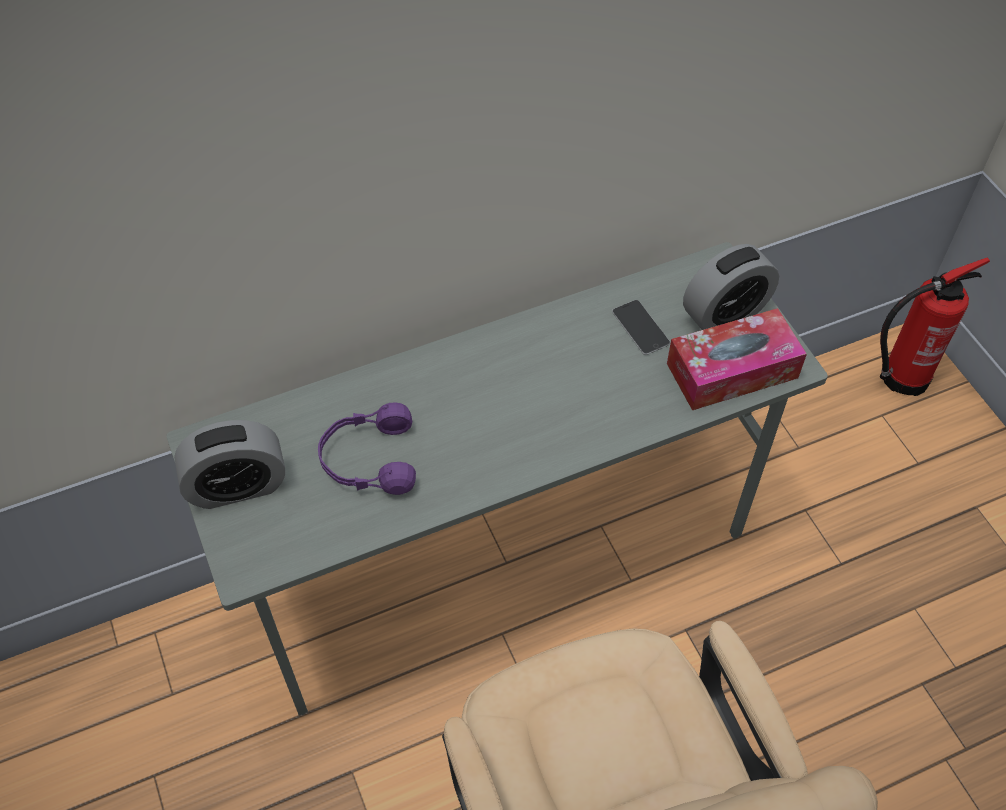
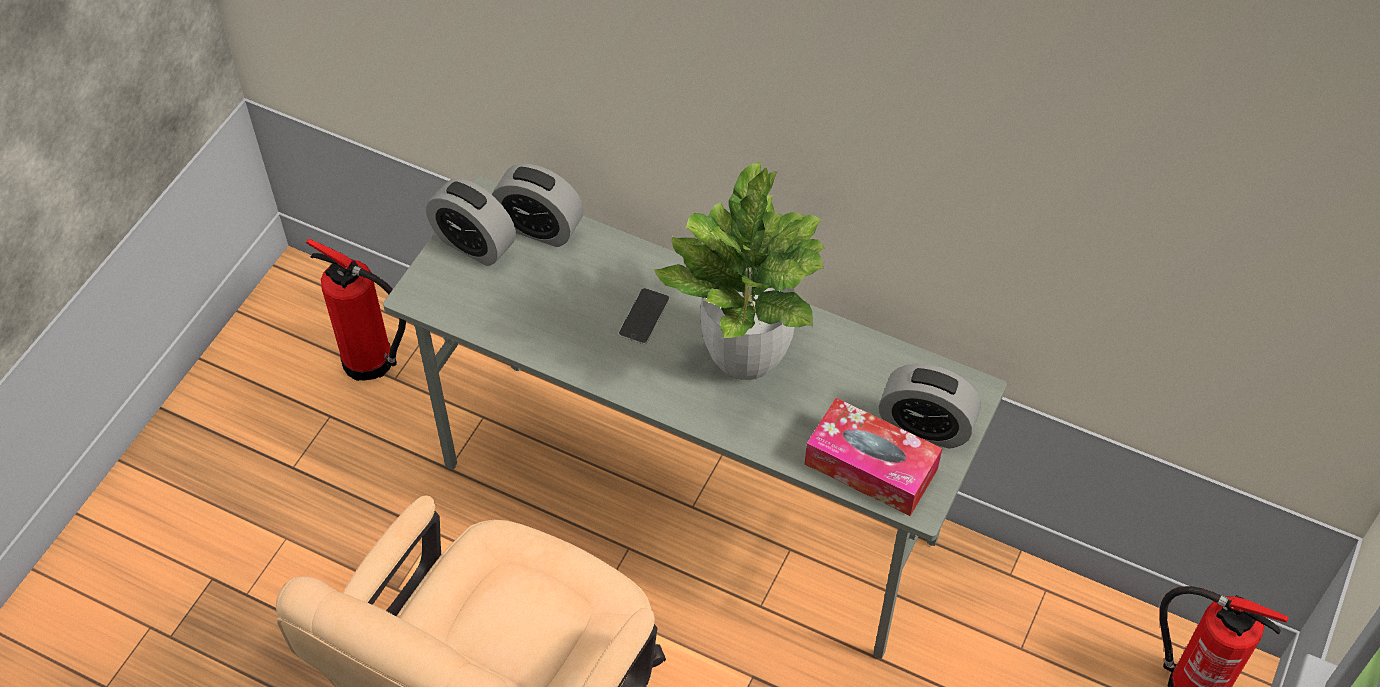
camera: 50 degrees right, 0 degrees up
(138, 701) = (372, 363): none -> fire extinguisher
(274, 427) = (539, 227): none -> alarm clock
(368, 460) = (564, 299): purple headphones -> none
(554, 377) = (746, 357): none -> potted plant
(640, 327) = (851, 380): phone -> phone (644, 316)

